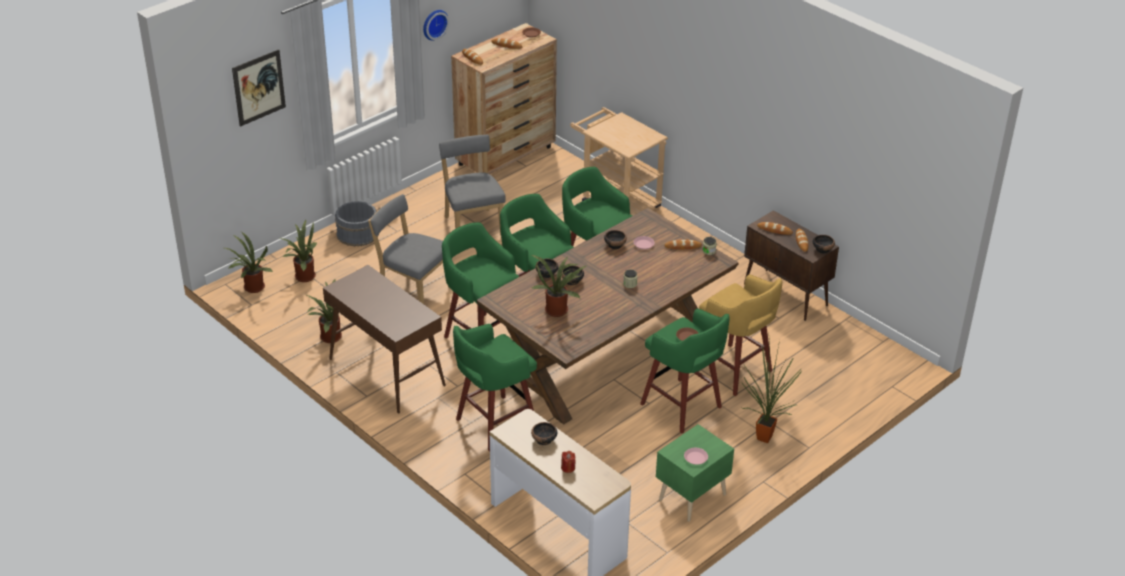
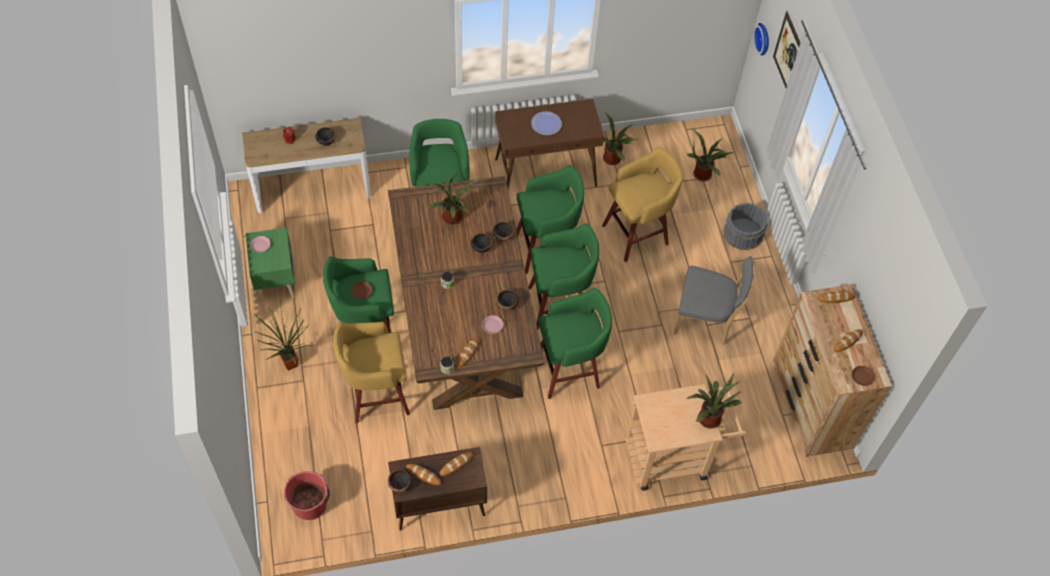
camera: 120 degrees right, 20 degrees up
(252, 288) = (707, 137): potted plant -> potted plant (708, 416)
(383, 303) = (546, 124): none -> plate
(413, 290) = (637, 234): grey chair -> yellow stool
(434, 24) = (859, 239): wall clock -> wall clock (764, 38)
(865, 362) = (310, 504): none -> red bucket

